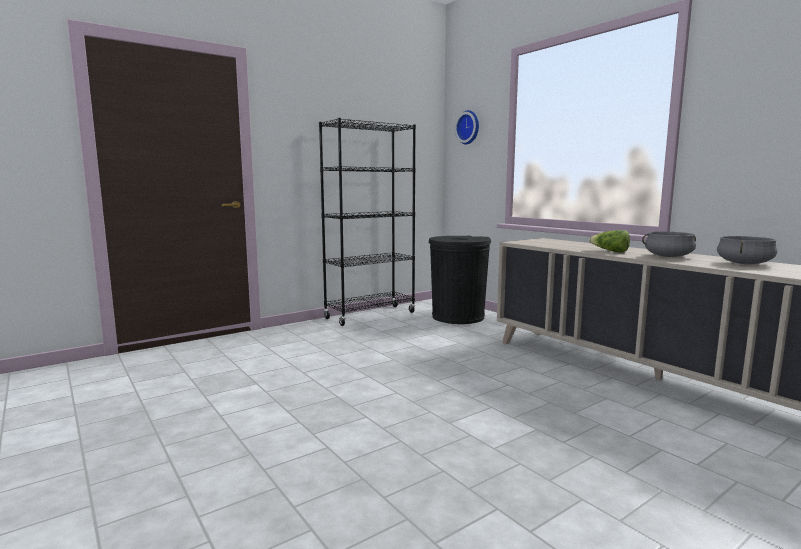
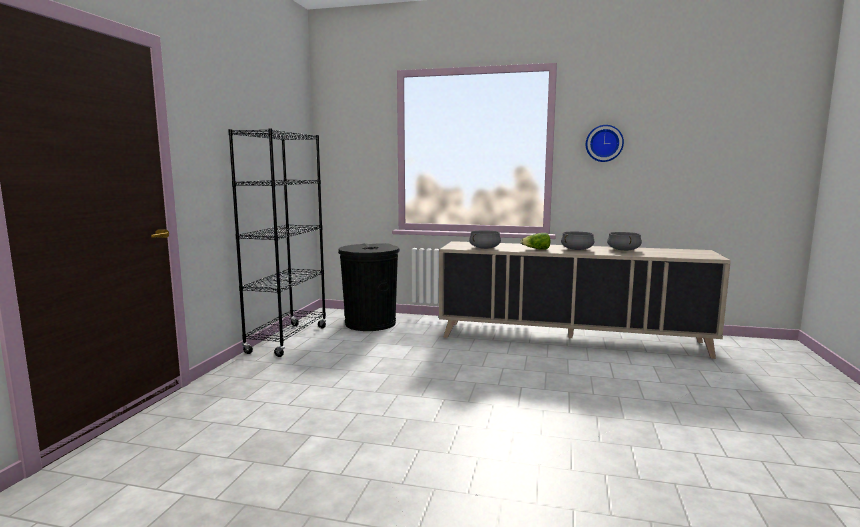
camera: 40 degrees left, 0 degrees up
(469, 127) = (348, 137): wall clock -> wall clock (604, 143)
(551, 245) = (485, 248): none -> grey cooking pot

